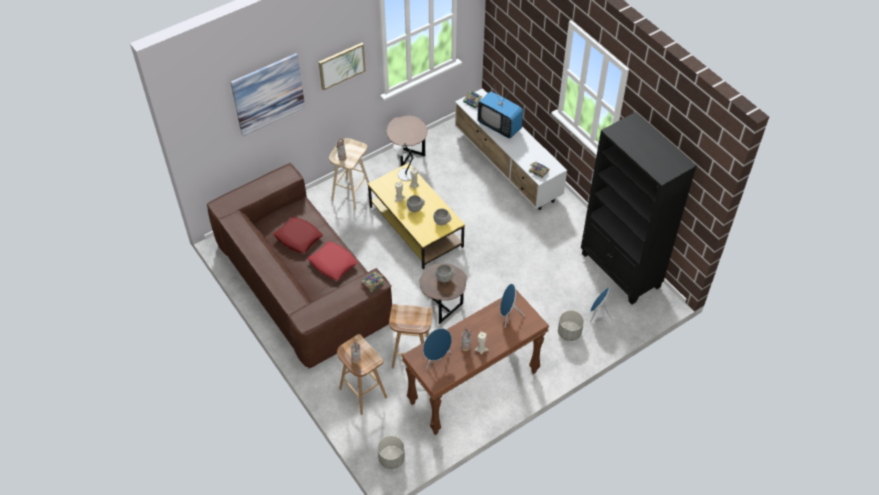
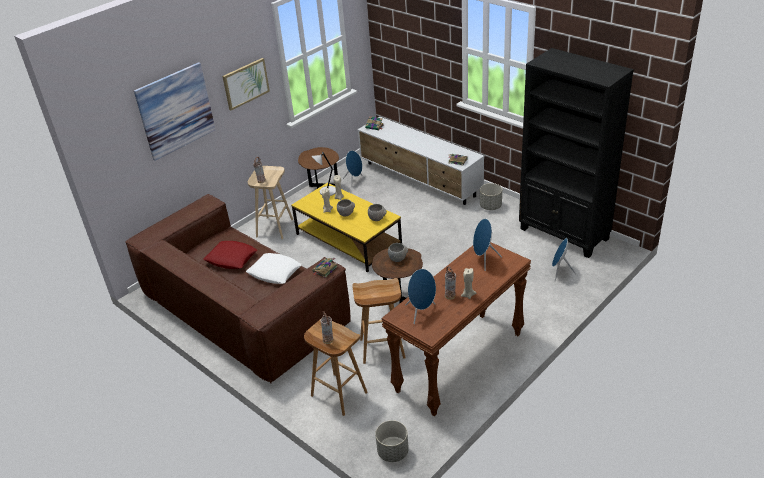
camera: 10 degrees left, 15 degrees down
(333, 263) = (274, 272): red pillow -> white pillow
(442, 151) = (354, 181): none -> blue speaker
(499, 126) = (406, 138): television -> none
(569, 333) = (538, 293): grey planter -> grey planter (490, 206)

